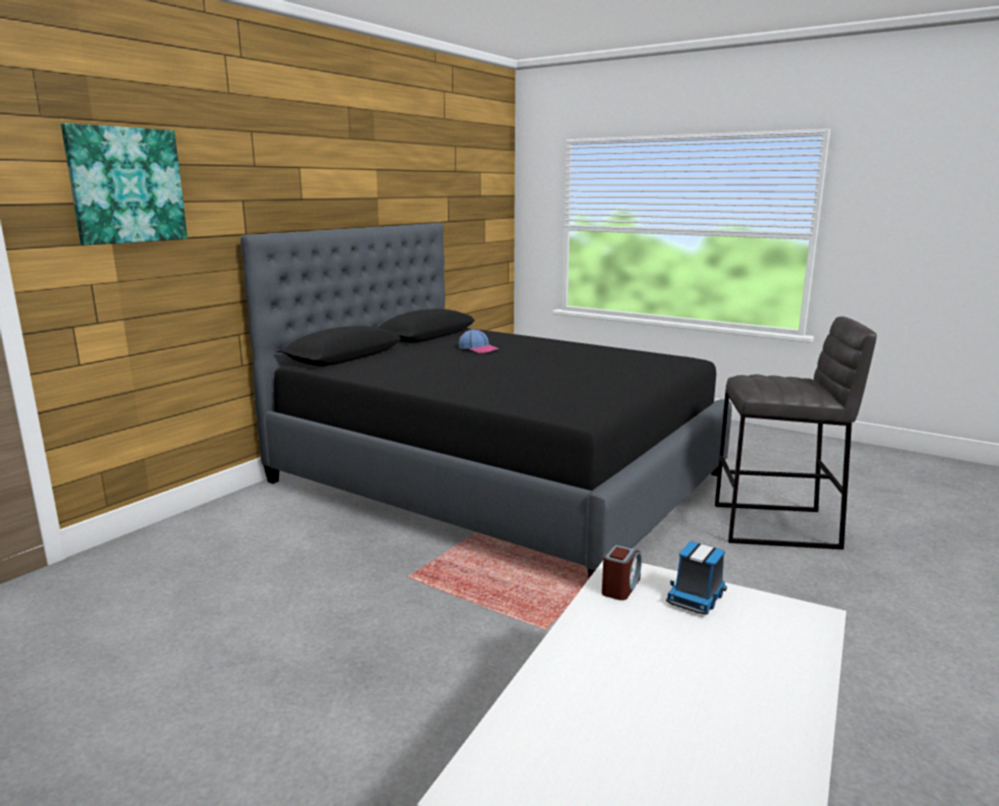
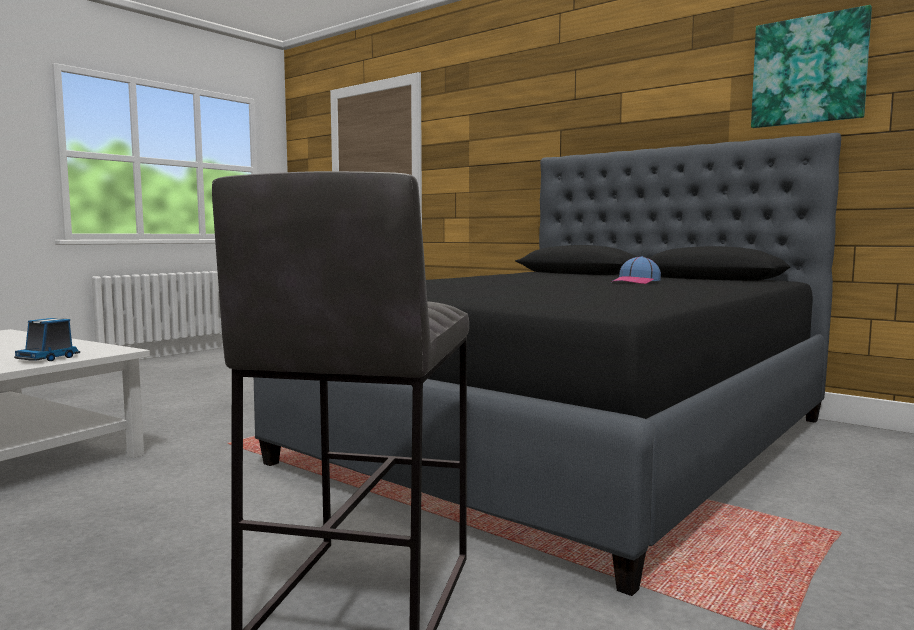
camera: 95 degrees right, 10 degrees down
(126, 185) = (478, 127): picture -> picture (809, 70)
(620, 587) = (99, 349): alarm clock -> none
(696, 597) = (49, 358): toy truck -> toy truck turned 105 degrees counterclockwise

